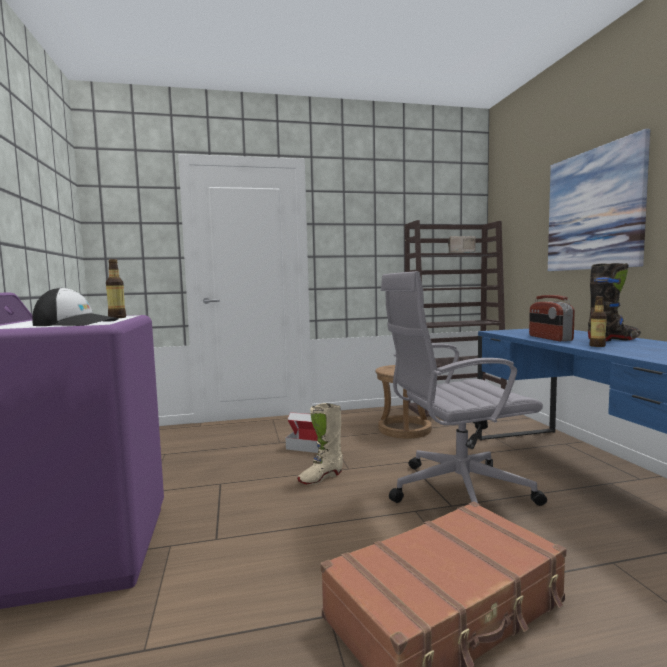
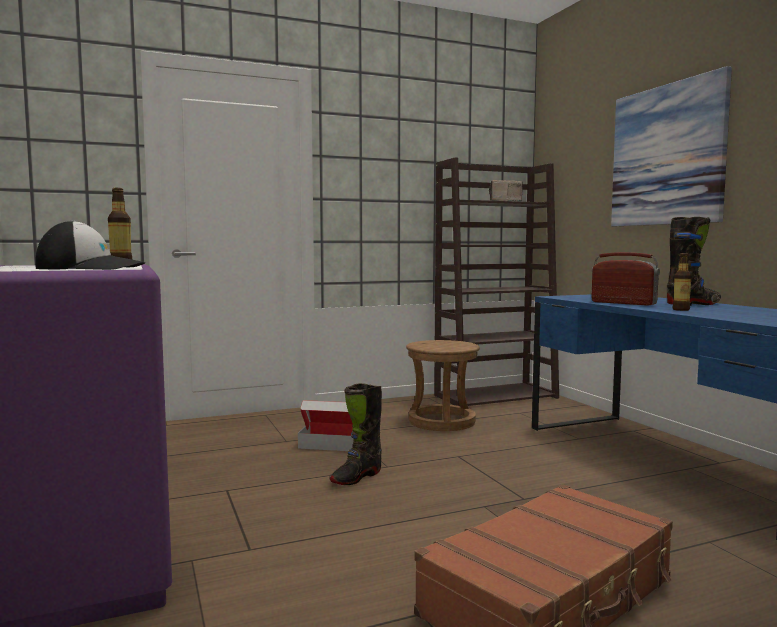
camera: 10 degrees left, 0 degrees up
(320, 477) = (356, 477): beige boot -> black boot
(455, 492) = (524, 485): grey office chair -> none
(549, 338) = (623, 303): radio -> radio turned 150 degrees clockwise

